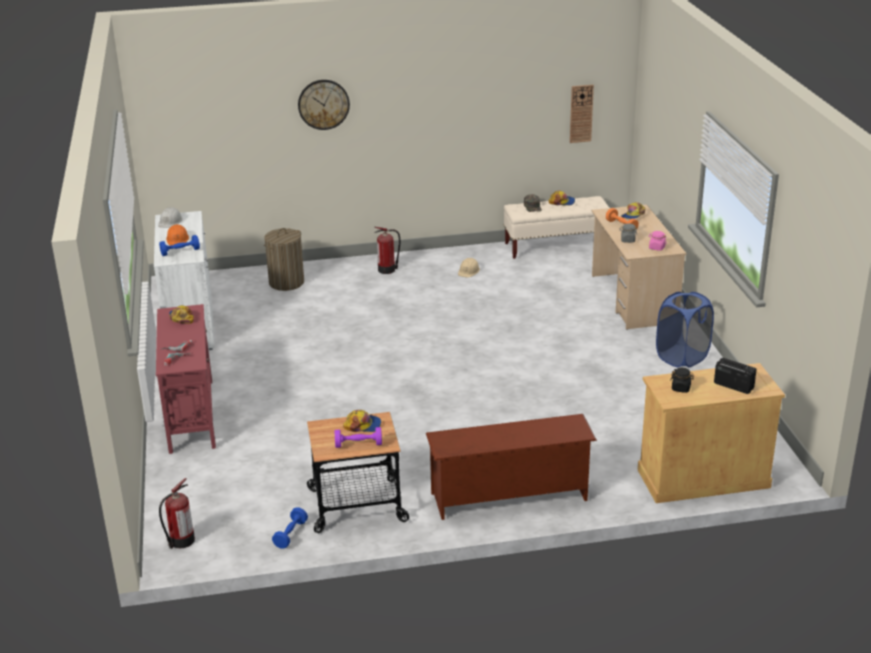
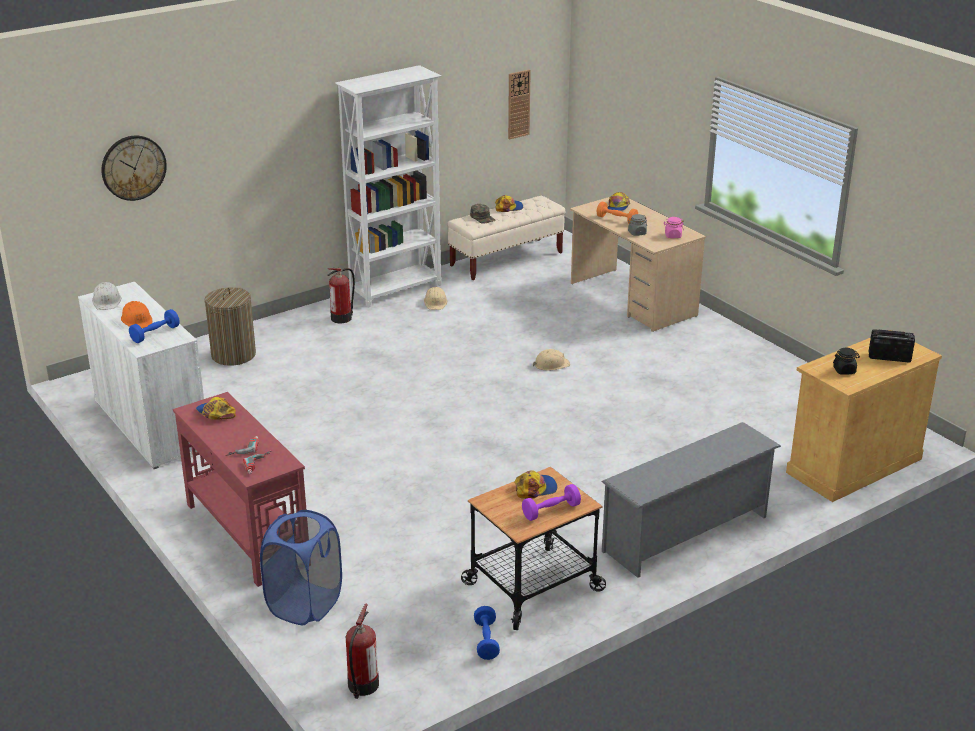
camera: 25 degrees left, 0 degrees up
(323, 104) = (250, 128): wall clock -> wall clock (133, 167)
(447, 255) = (397, 290): none -> white bookcase
(509, 498) = (687, 535): brown shoe rack -> grey shoe rack
(518, 339) = (551, 364): none -> beige hard hat
(682, 357) = (730, 348): blue laundry basket -> blue laundry basket (305, 605)

